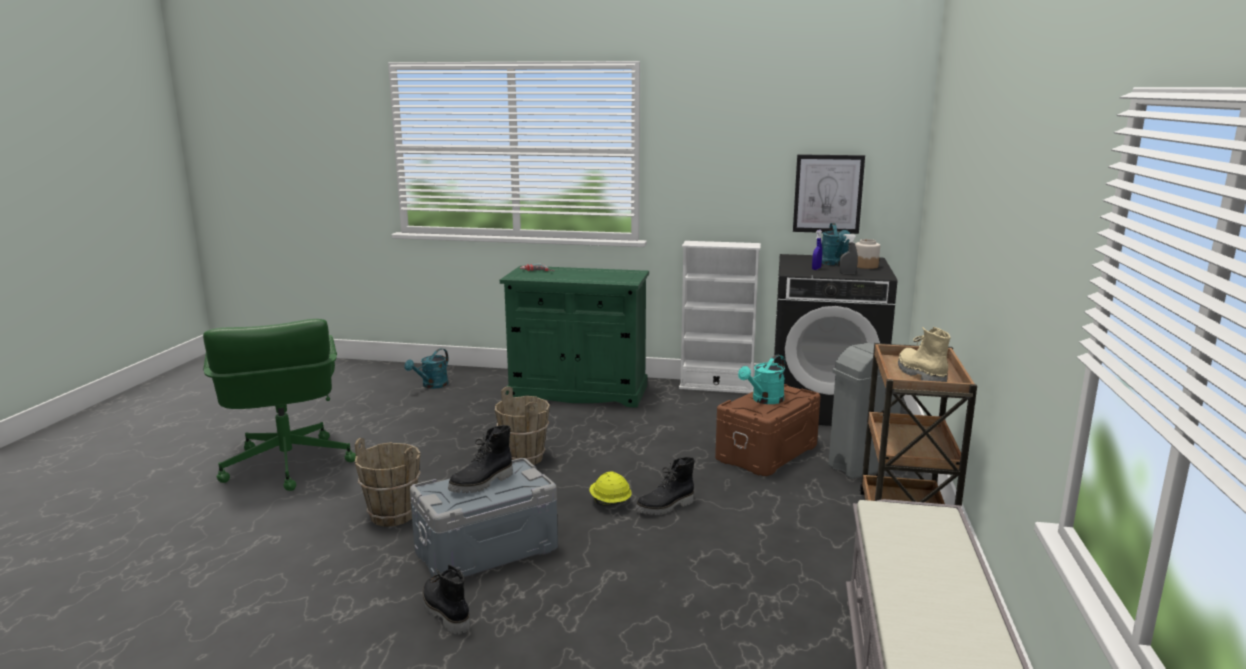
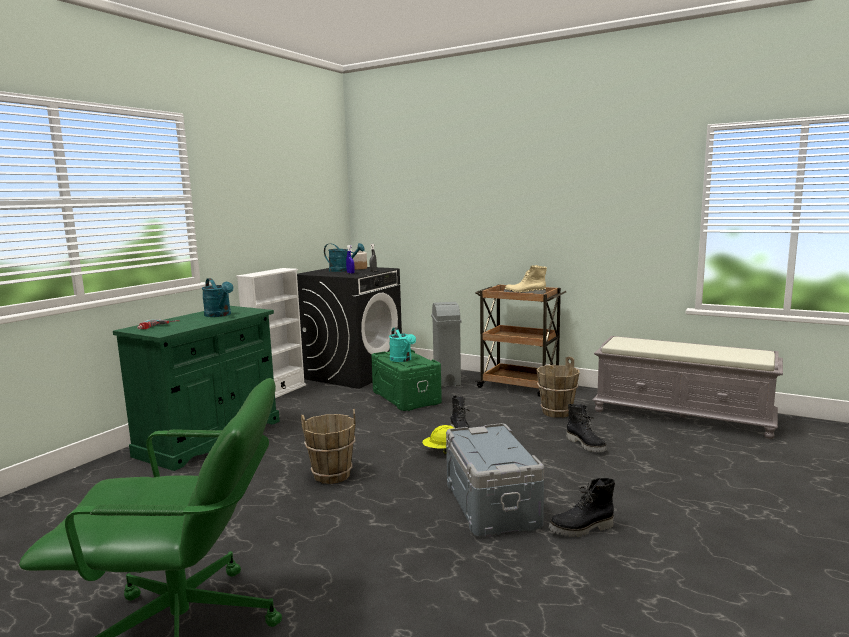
camera: 70 degrees left, 5 degrees down
(393, 515) = (397, 549): brown bucket -> brown bucket (556, 412)
(431, 386) = (59, 511): turquoise watering can -> turquoise watering can (220, 315)
(482, 483) = (485, 447): black boot -> black boot (586, 445)
(767, 453) = (406, 397): brown storage box -> green storage box
(828, 194) = (310, 225): picture -> none

